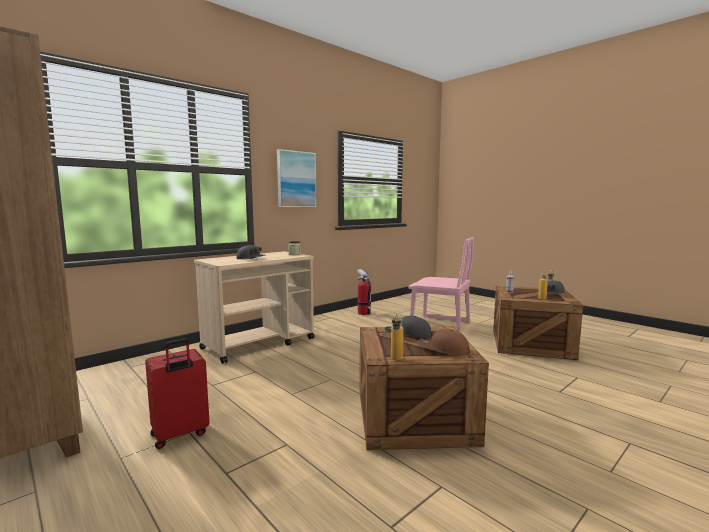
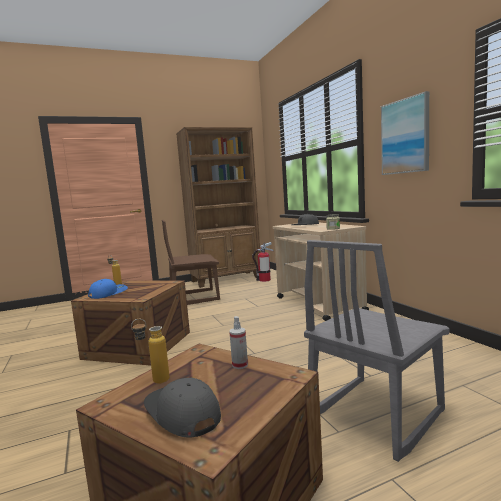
camera: 110 degrees right, 0 degrees up
(180, 435) = (194, 298): red suitcase -> brown chair
(364, 313) = (452, 355): fire extinguisher -> fire extinguisher (264, 280)
(407, 334) = (148, 289): grey cap -> none
(440, 325) = (374, 414): pink chair -> grey chair
(442, 350) = (108, 293): brown cap -> blue cap

